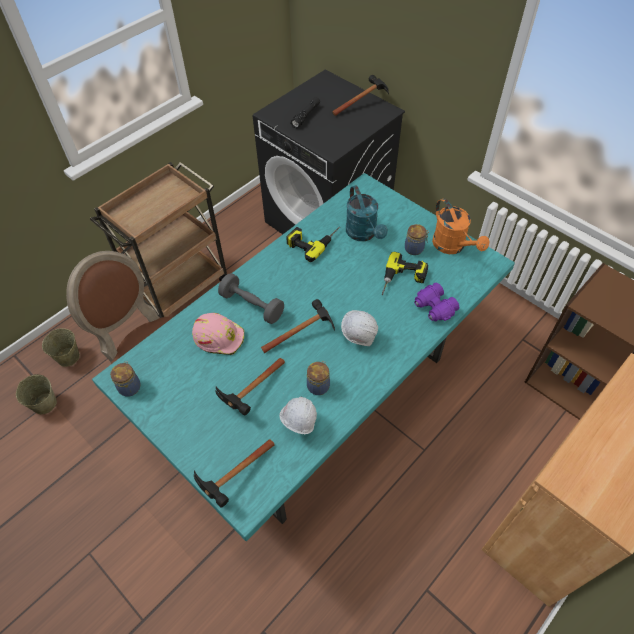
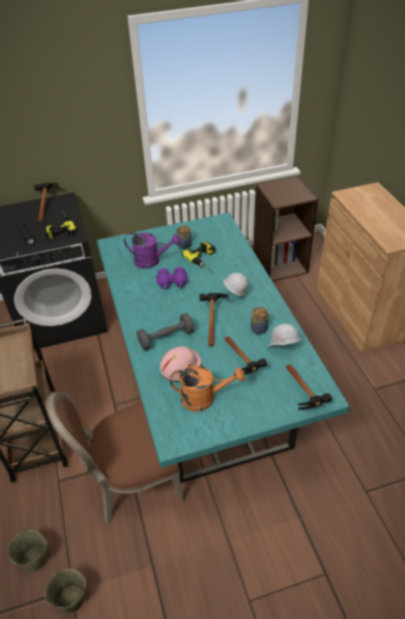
camera: 60 degrees left, 10 degrees down
(130, 386) = (187, 436): jar -> none
(313, 240) = (134, 286): power drill -> power drill (58, 227)
(364, 234) = (152, 261): turquoise watering can -> purple watering can
(434, 308) = (237, 255): purple binoculars -> purple binoculars (172, 283)
(453, 246) = (197, 229): orange watering can -> orange watering can (204, 398)

